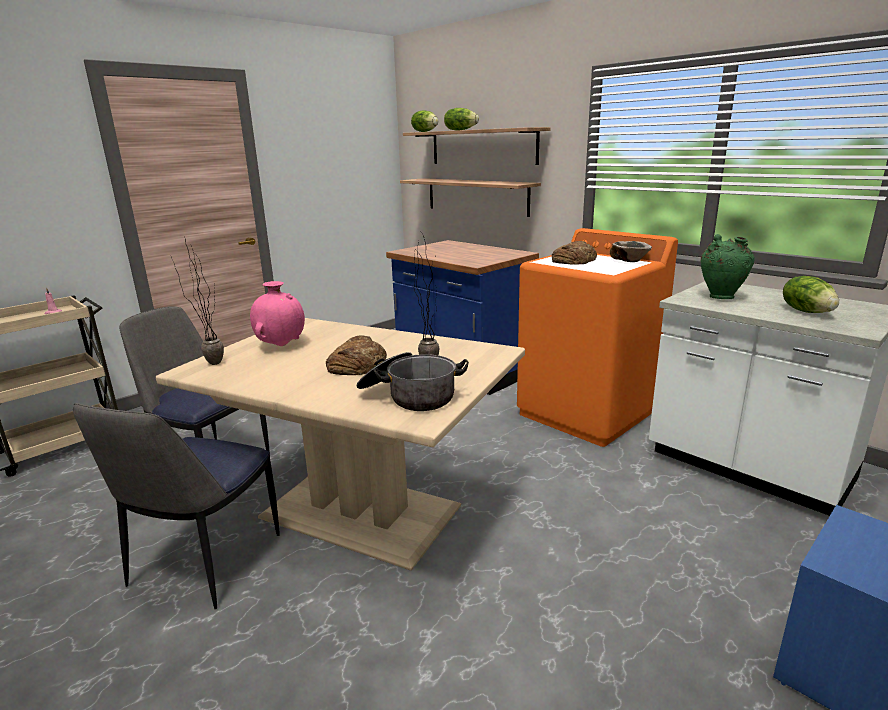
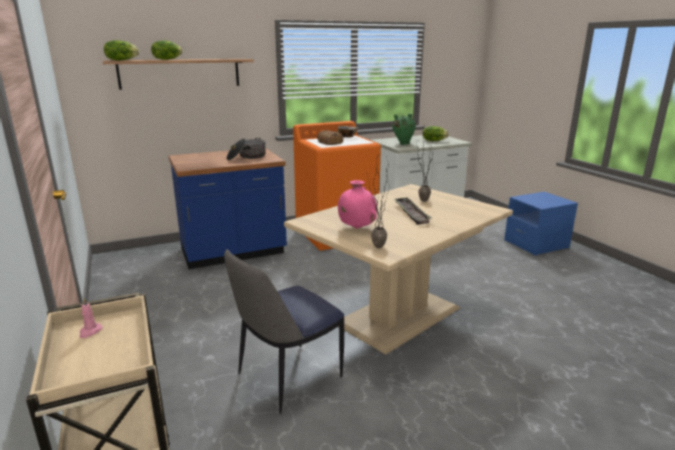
camera: 70 degrees left, 0 degrees up
(204, 563) = (428, 379): chair -> none
(357, 364) = (411, 213): bread -> tray
(409, 396) = (466, 208): cooking pot -> cooking pot (247, 157)
(476, 196) = (177, 114): shelf -> none

